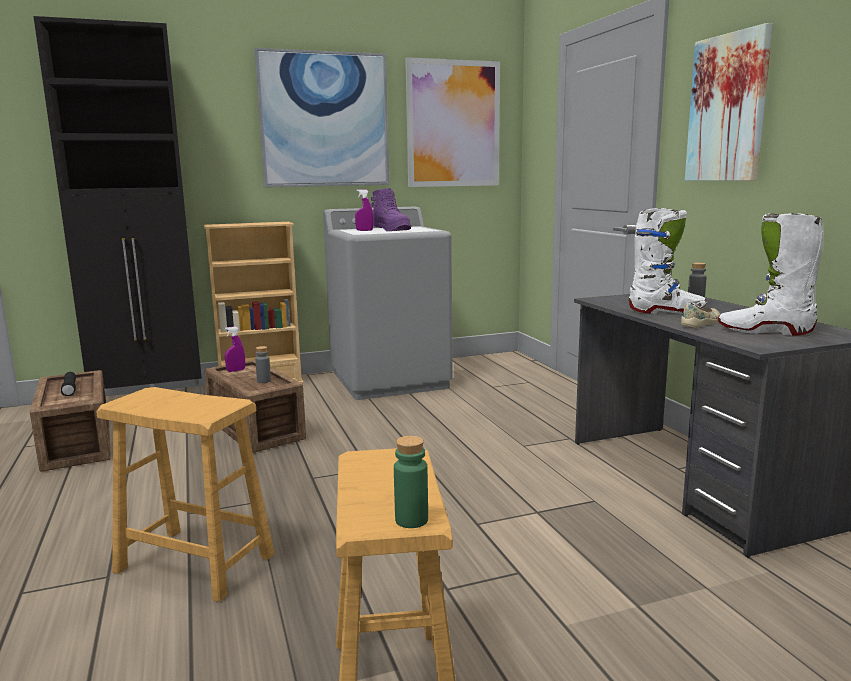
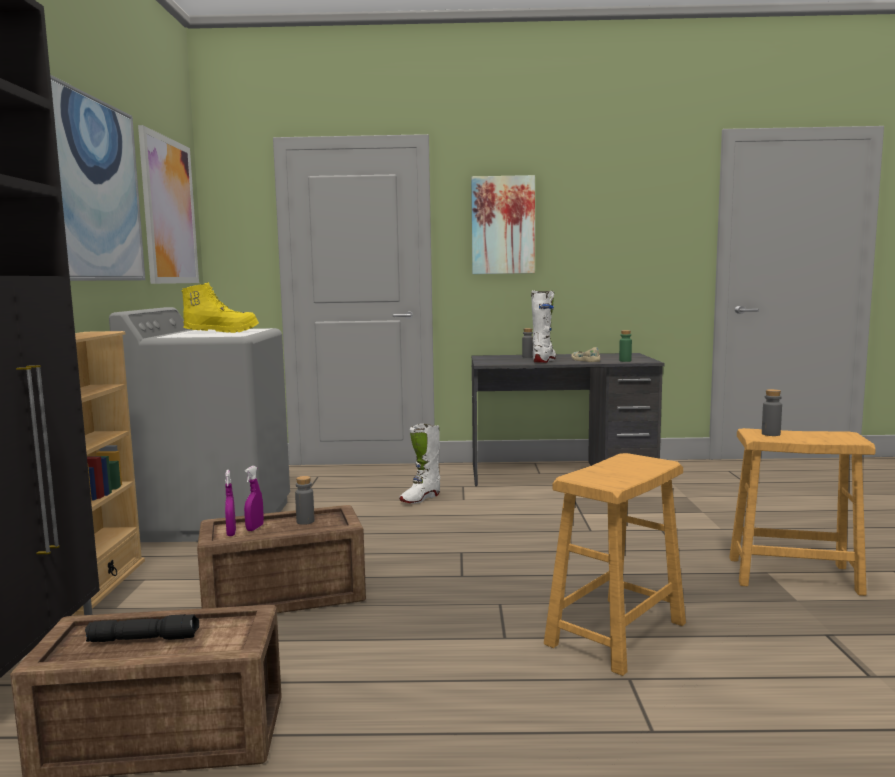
camera: 70 degrees left, 5 degrees down
(364, 230) = (202, 334): purple spray bottle -> purple spray bottle (255, 528)
(386, 465) = (770, 434): none -> grey bottle
(391, 230) = (222, 332): purple boot -> yellow boot
(411, 520) = (846, 434): green bottle -> green bottle (625, 361)
(765, 331) = (614, 358): white boot -> white boot (420, 498)

